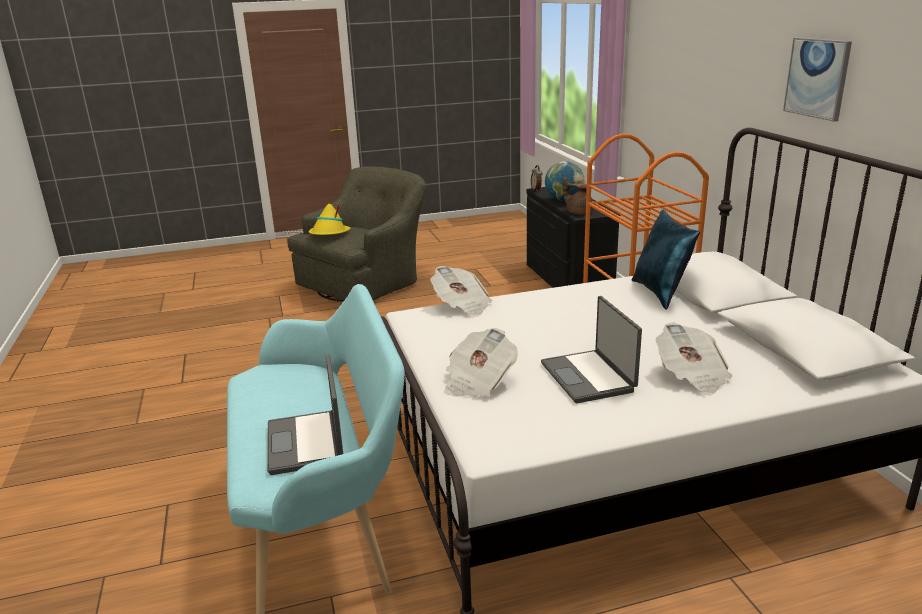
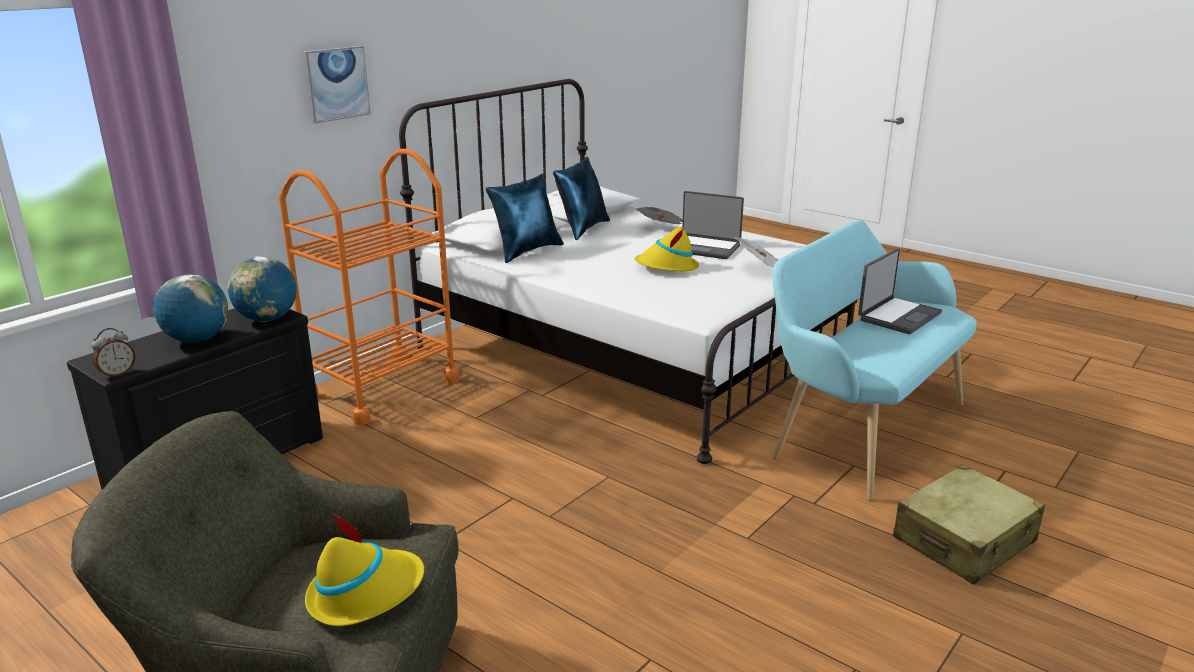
camera: 125 degrees left, 0 degrees up
(163, 474) = (964, 540): none -> beige suitcase
(462, 306) = (651, 305): newspaper -> none
(546, 338) = (667, 267): none -> yellow hat
(579, 212) = (267, 319): brown teapot -> globe
(589, 377) = (704, 248): laptop -> laptop turned 75 degrees clockwise
(726, 333) = (582, 229): none -> blue pillow
(817, 78) = (456, 44): picture -> picture (336, 83)

